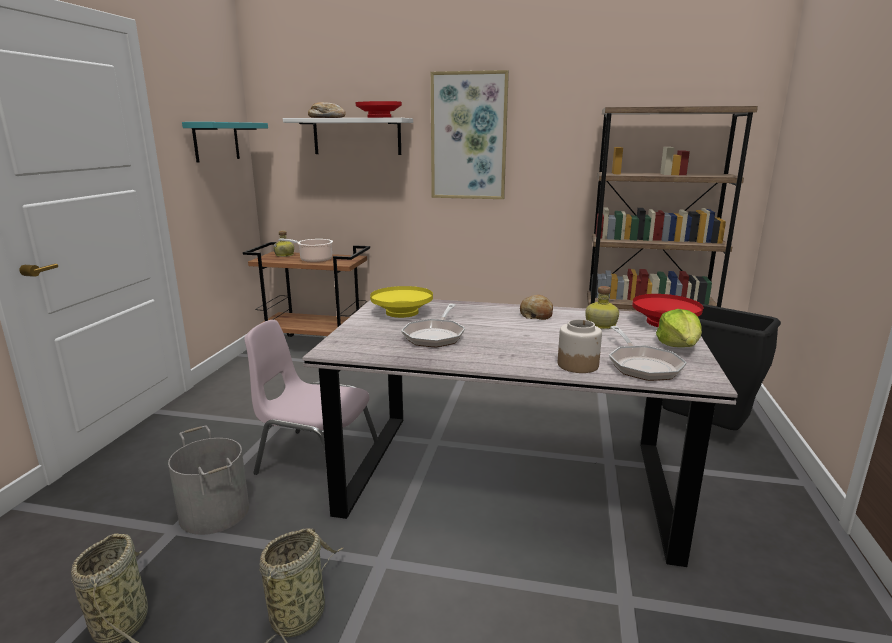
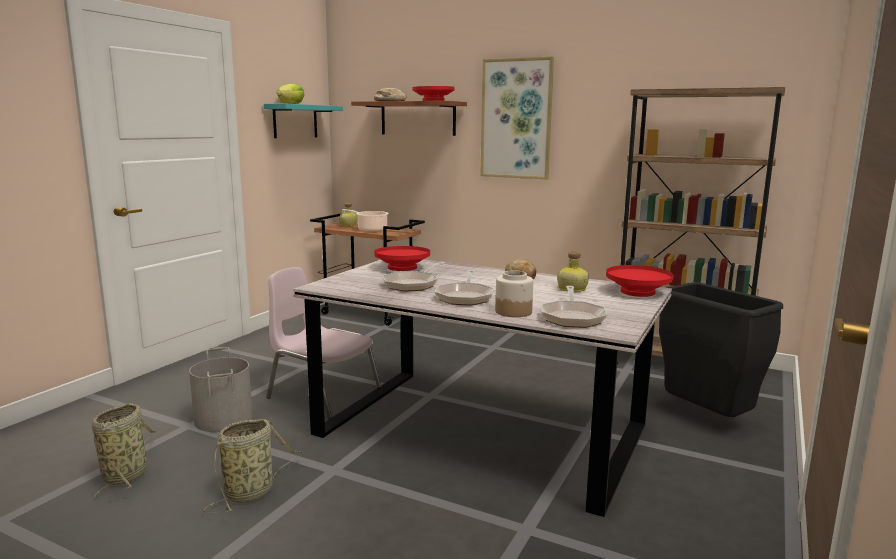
camera: 15 degrees right, 5 degrees down
(357, 136) = (418, 118): white shelf -> brown shelf
(402, 312) = (402, 268): yellow bowl -> red bowl
(507, 349) = (465, 297): none -> frying pan
(679, 346) = (628, 308): lettuce -> lettuce (290, 104)

